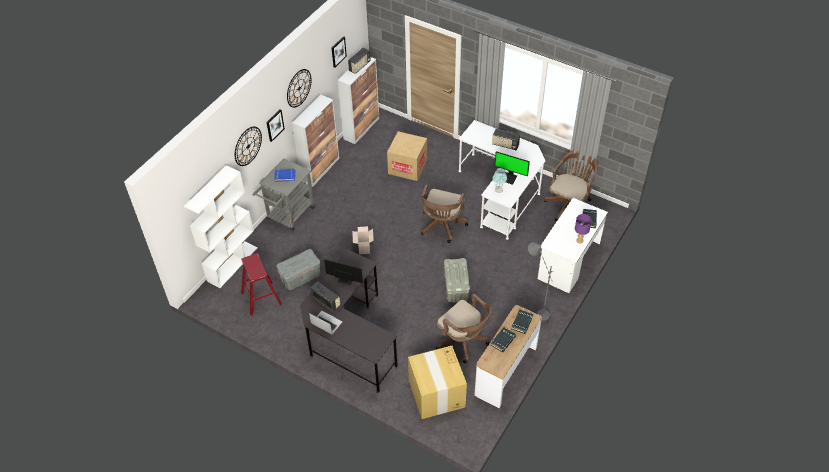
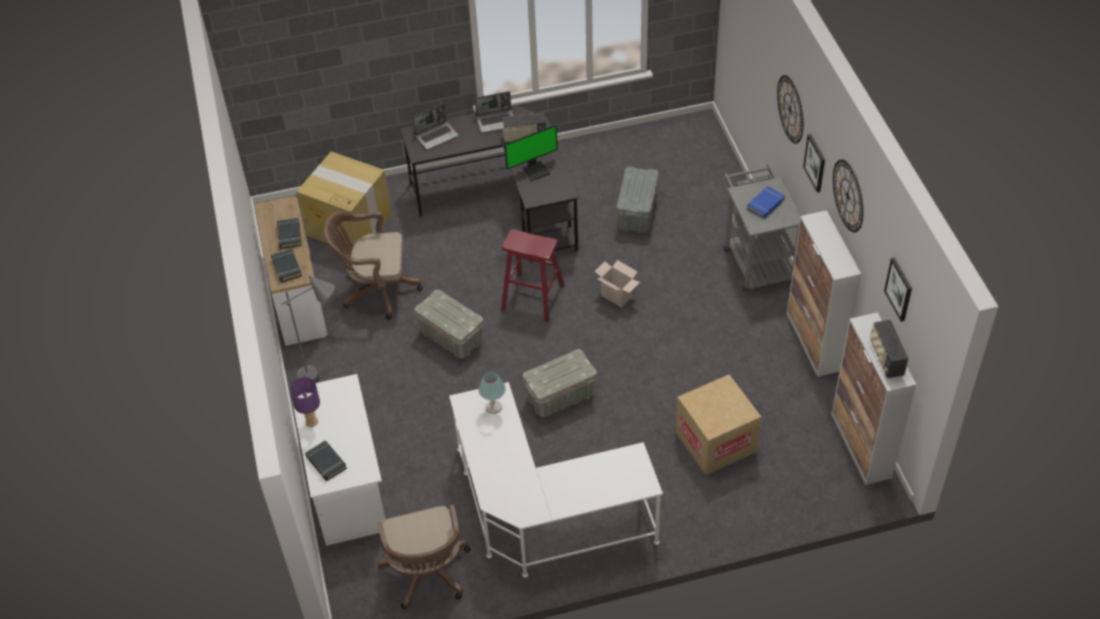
camera: 135 degrees right, 0 degrees up
(232, 264) = (727, 170): white bookcase -> none
(261, 298) = (645, 166): red stool -> red stool (532, 297)
(364, 341) = (437, 135): none -> laptop
(442, 226) = (561, 396): brown office chair -> grey storage box
(505, 145) = (565, 486): radio -> none
(509, 178) = (499, 437): monitor -> none

